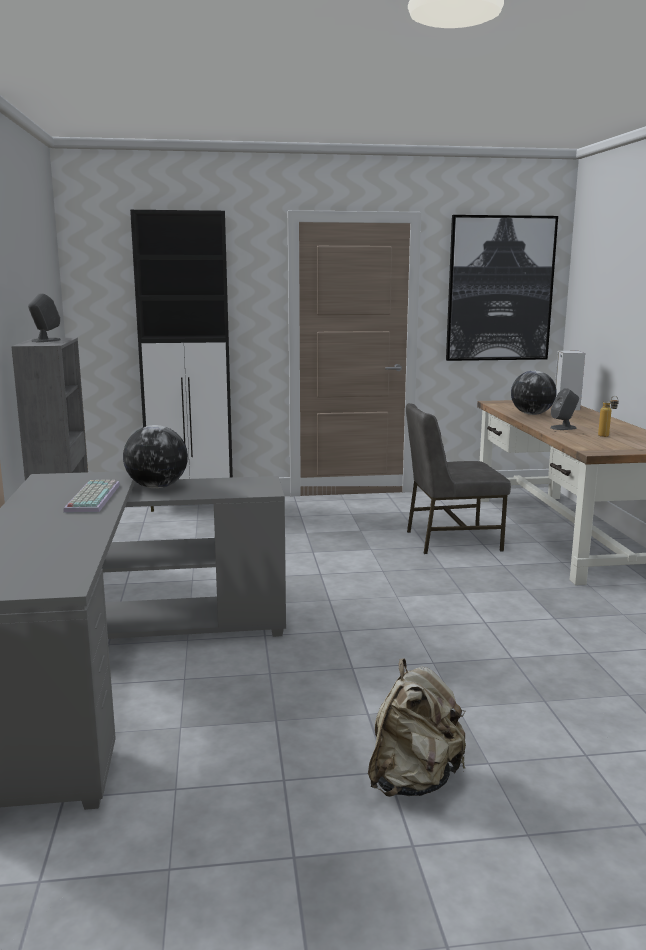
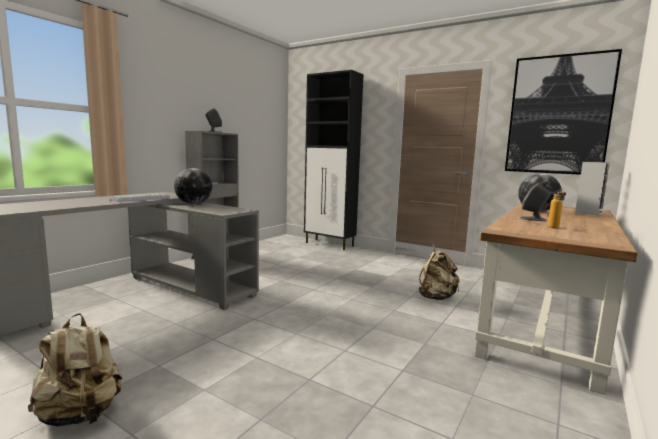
camera: 40 degrees right, 5 degrees down
(451, 540) = (436, 297): grey chair -> beige backpack

